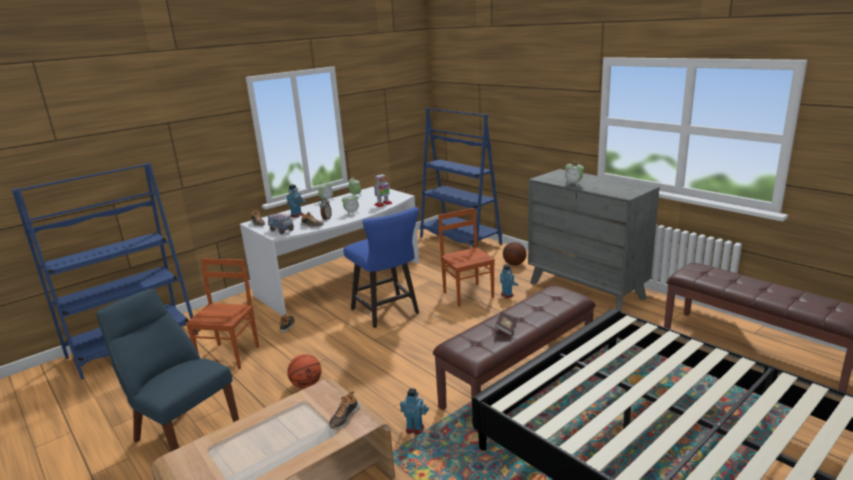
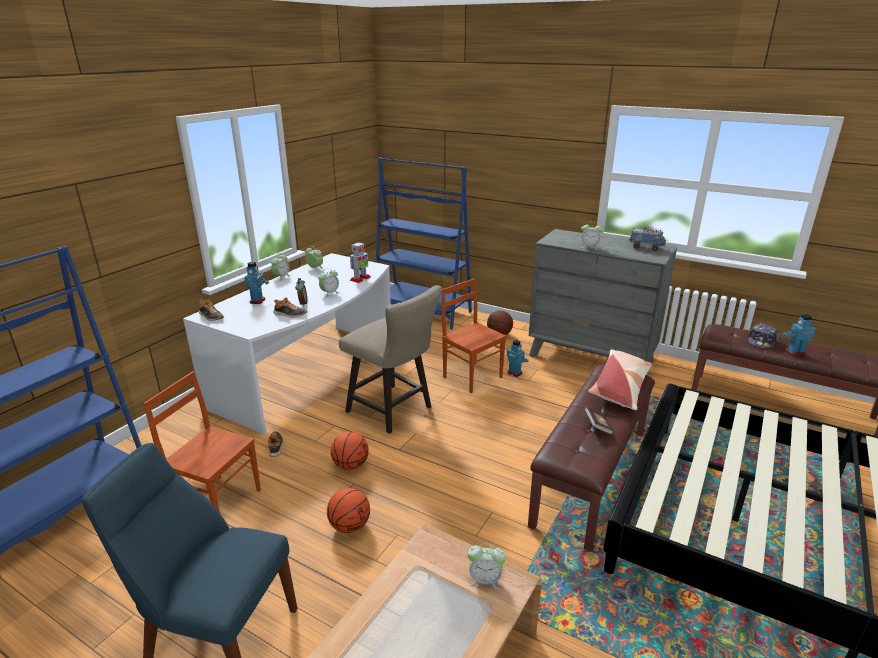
camera: 20 degrees left, 5 degrees up
(230, 355) = (219, 501): brown chair -> brown chair turned 60 degrees counterclockwise
(282, 230) = (253, 324): toy truck -> toy truck (646, 247)
(332, 345) = (350, 465): none -> basketball
(344, 417) = (485, 580): shoe -> alarm clock
(388, 312) = (394, 411): blue stool -> beige stool
(415, 428) = (519, 561): toy robot -> toy robot (794, 352)
(552, 303) = (620, 387): none -> pillow
(730, 280) = (761, 341): none -> cap

